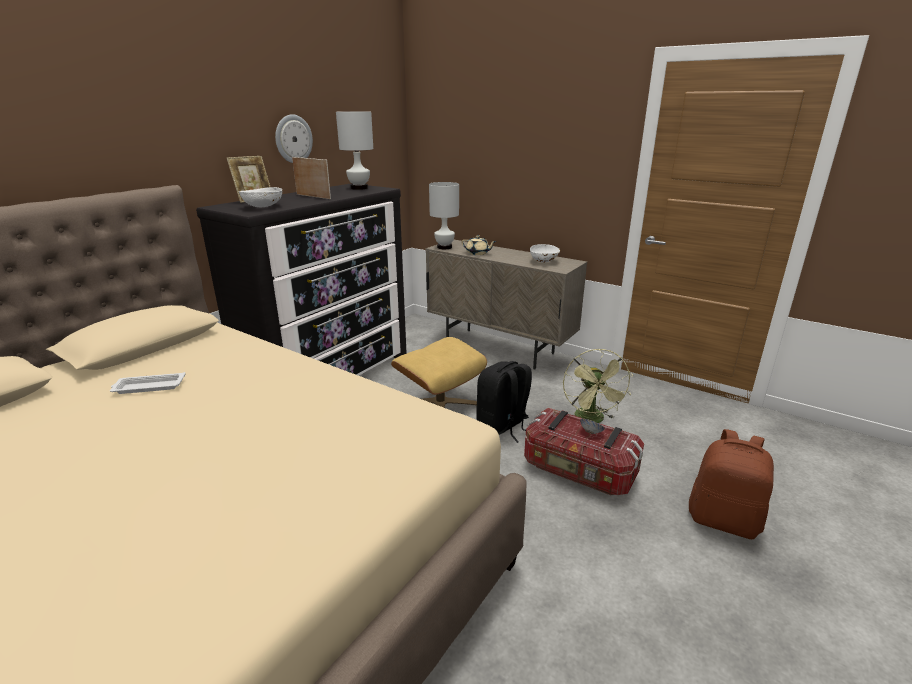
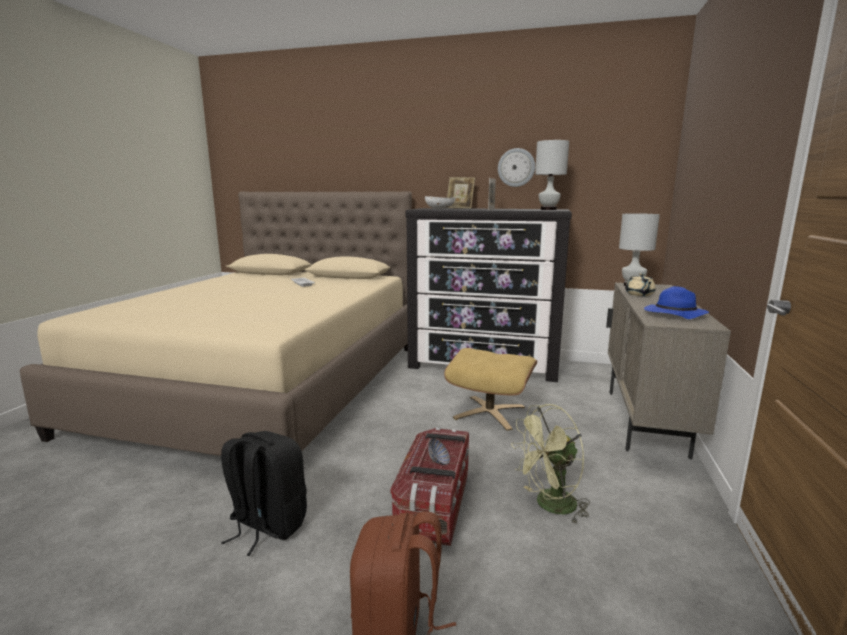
camera: 70 degrees right, 10 degrees down
(503, 427) = (479, 449): black backpack -> black backpack (267, 526)
(544, 261) = (673, 315): white bowl -> blue hat

